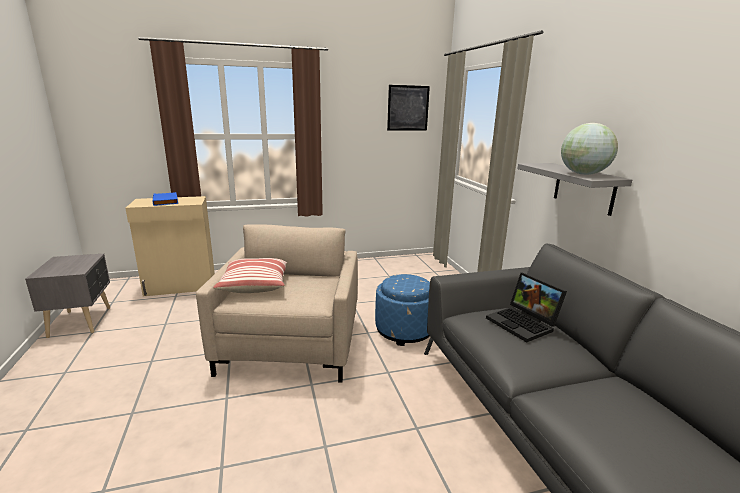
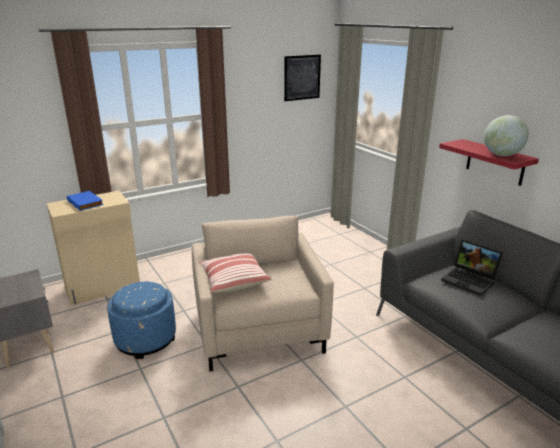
camera: 15 degrees left, 5 degrees up
(404, 330) = (348, 297): blue ottoman -> blue ottoman (146, 339)
(584, 188) = (495, 162): grey shelf -> red shelf

